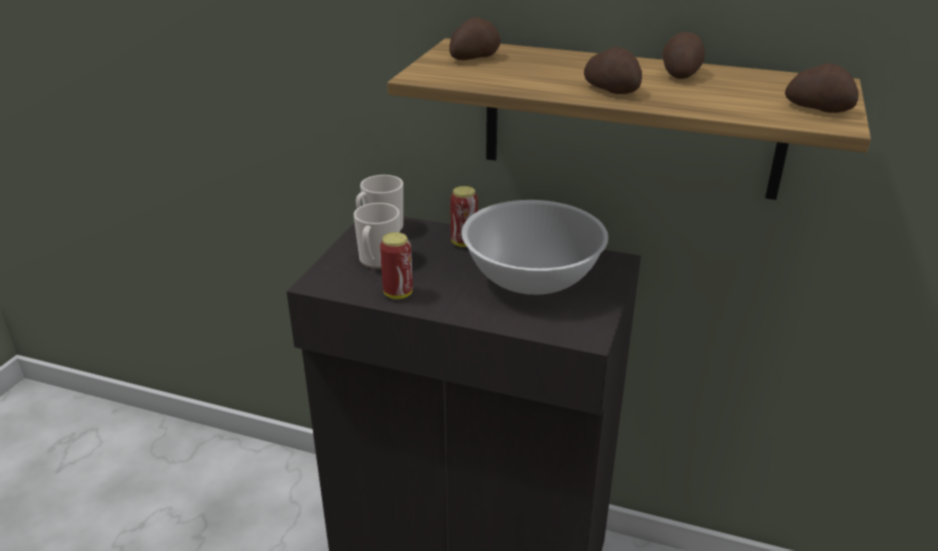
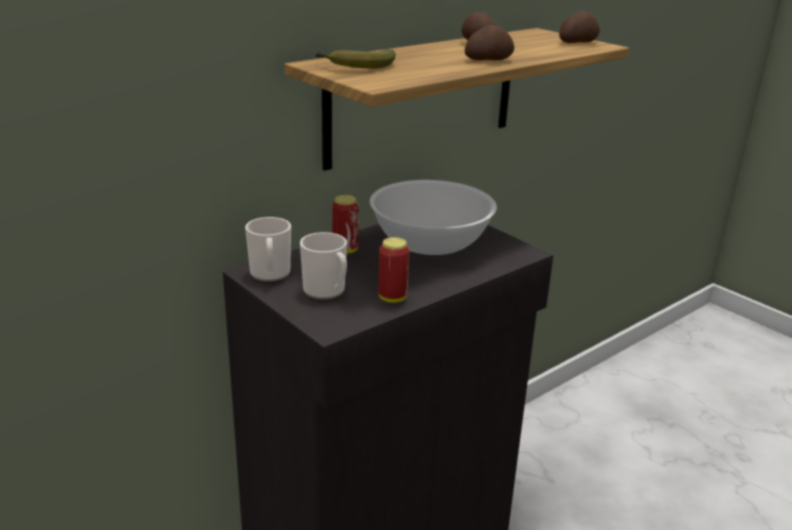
camera: 60 degrees left, 5 degrees down
(473, 57) = (356, 66): potato -> banana

